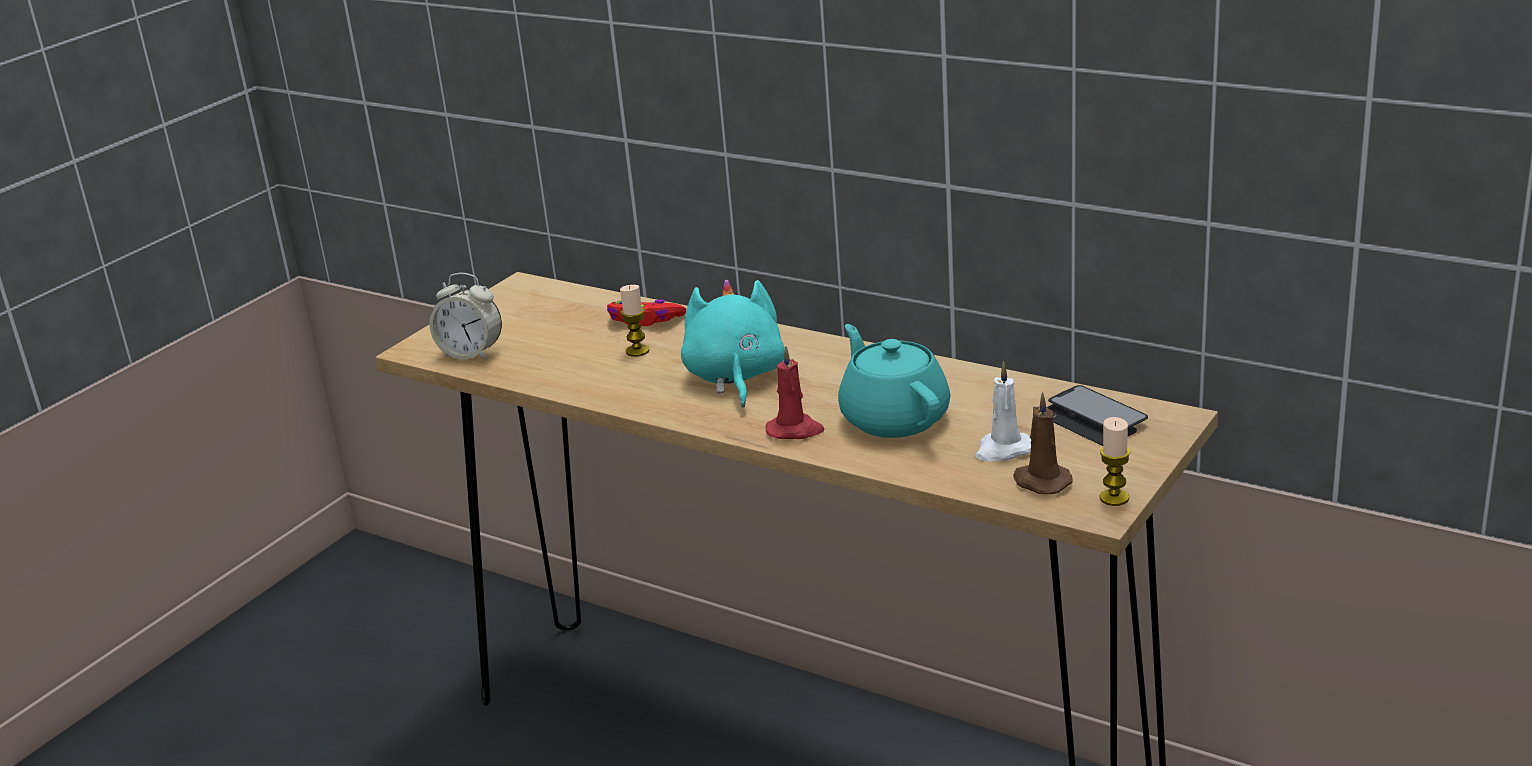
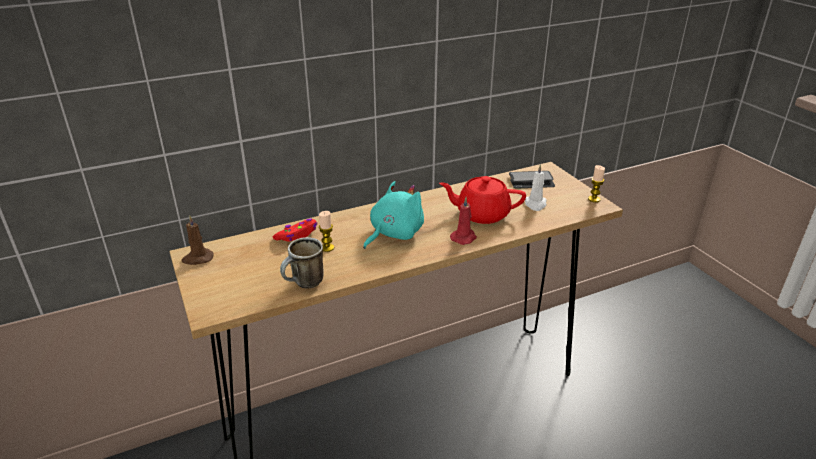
camera: 60 degrees left, 5 degrees up
(471, 354) = (248, 296): alarm clock -> none
(532, 374) = (305, 284): none -> mug
(735, 377) = (394, 234): turquoise plush toy -> turquoise plush toy turned 105 degrees clockwise
(894, 418) = (481, 214): turquoise teapot -> red teapot
(1040, 481) = (567, 206): brown candle -> brown candle (197, 258)

